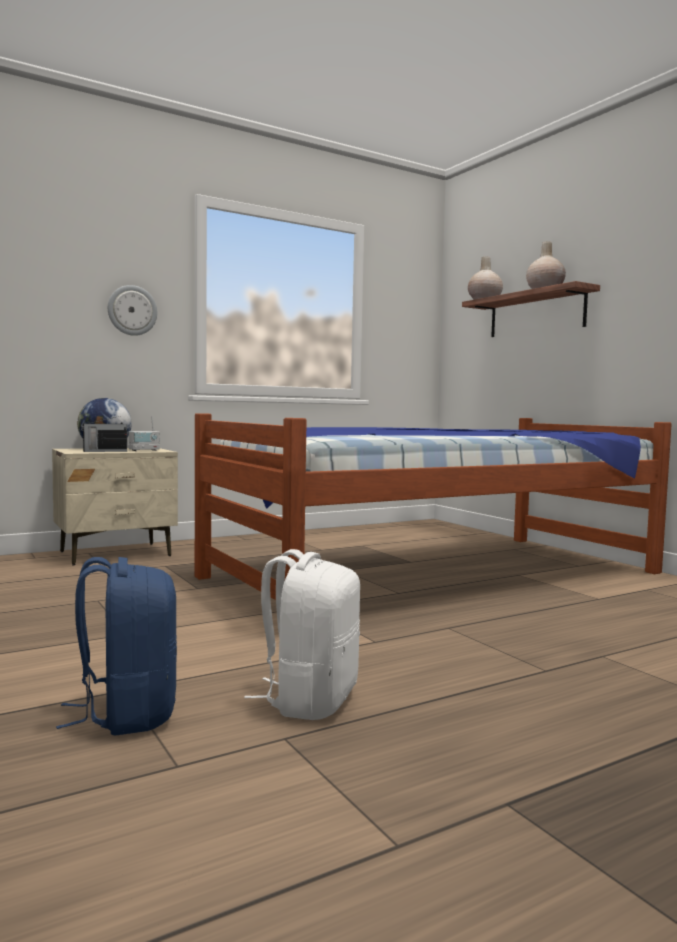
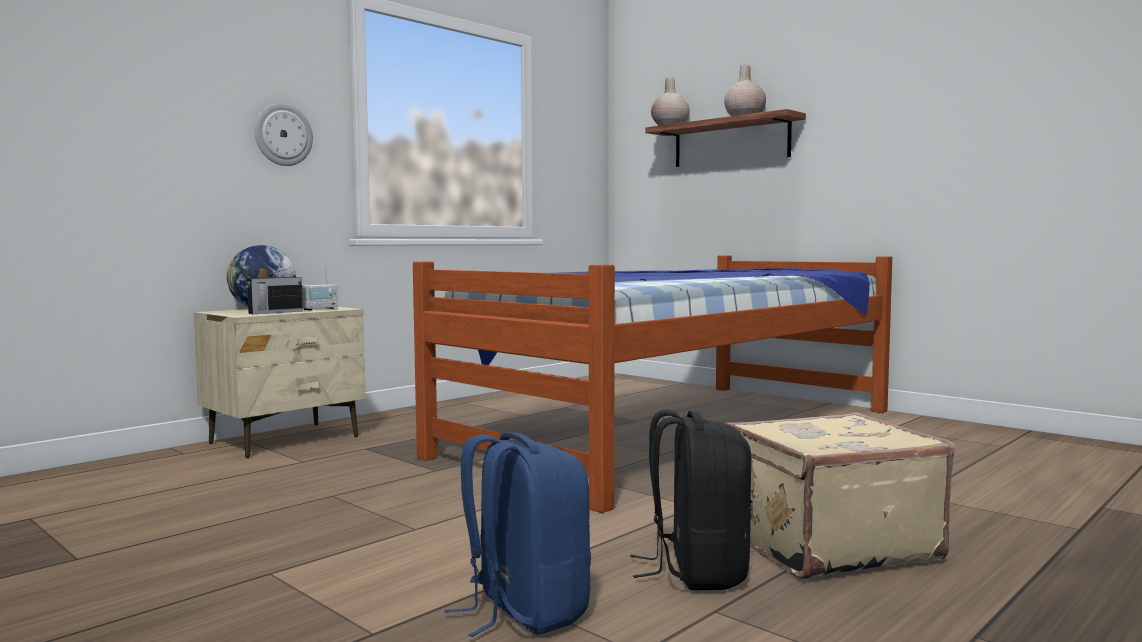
camera: 15 degrees left, 0 degrees up
(309, 700) = (696, 571): white backpack -> black backpack
(457, 691) = (826, 544): none -> beige suitcase

